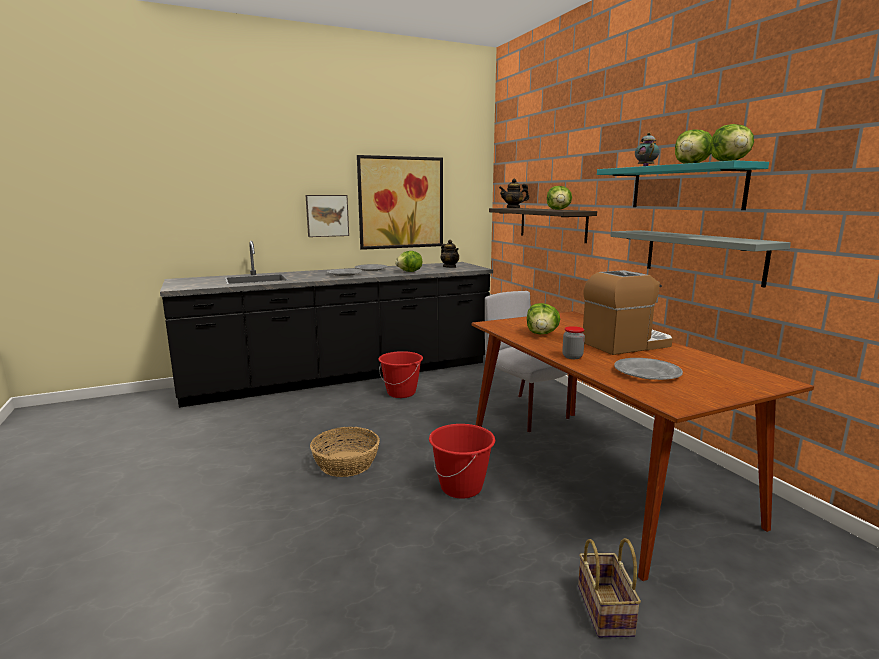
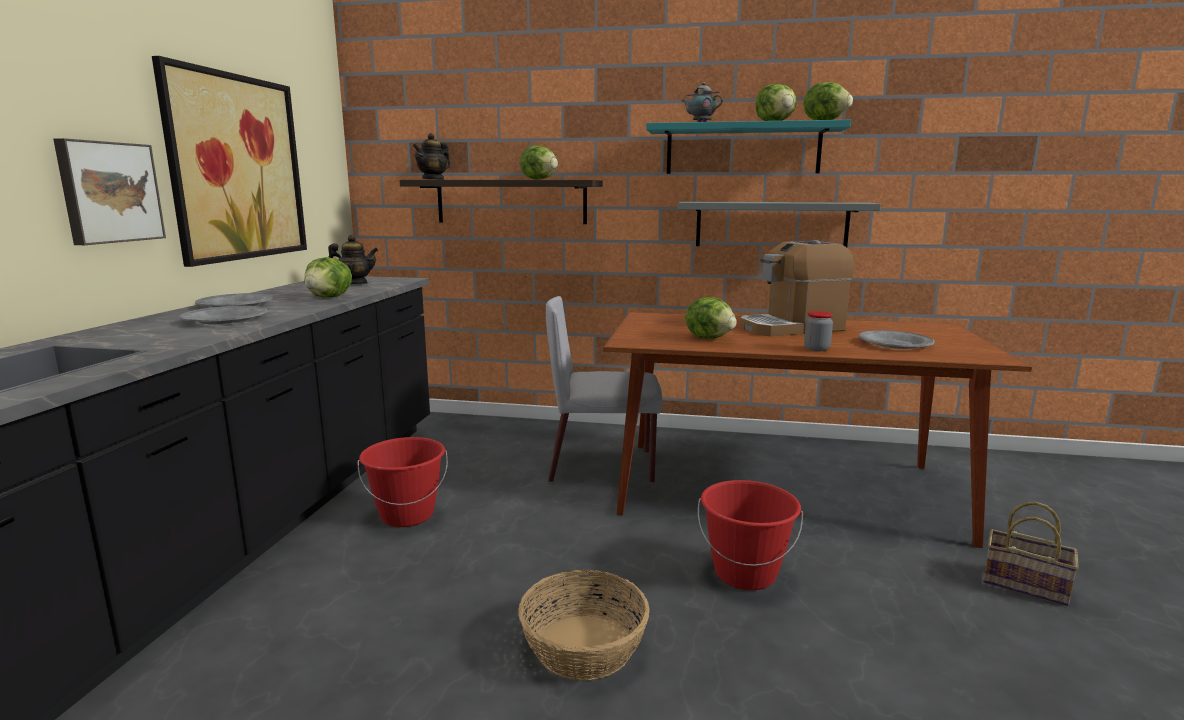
camera: 55 degrees left, 0 degrees up
(626, 344) = (791, 328): coffee machine -> coffee machine turned 120 degrees counterclockwise

